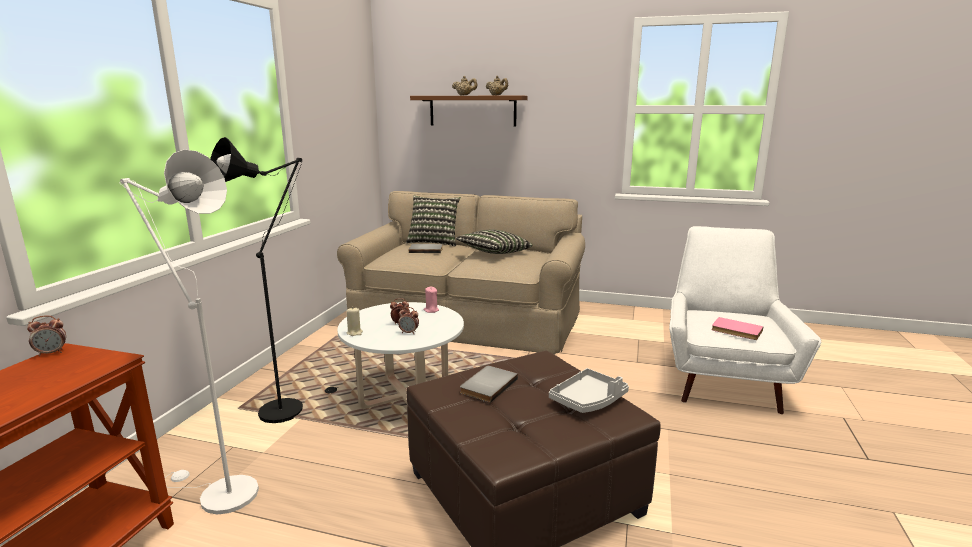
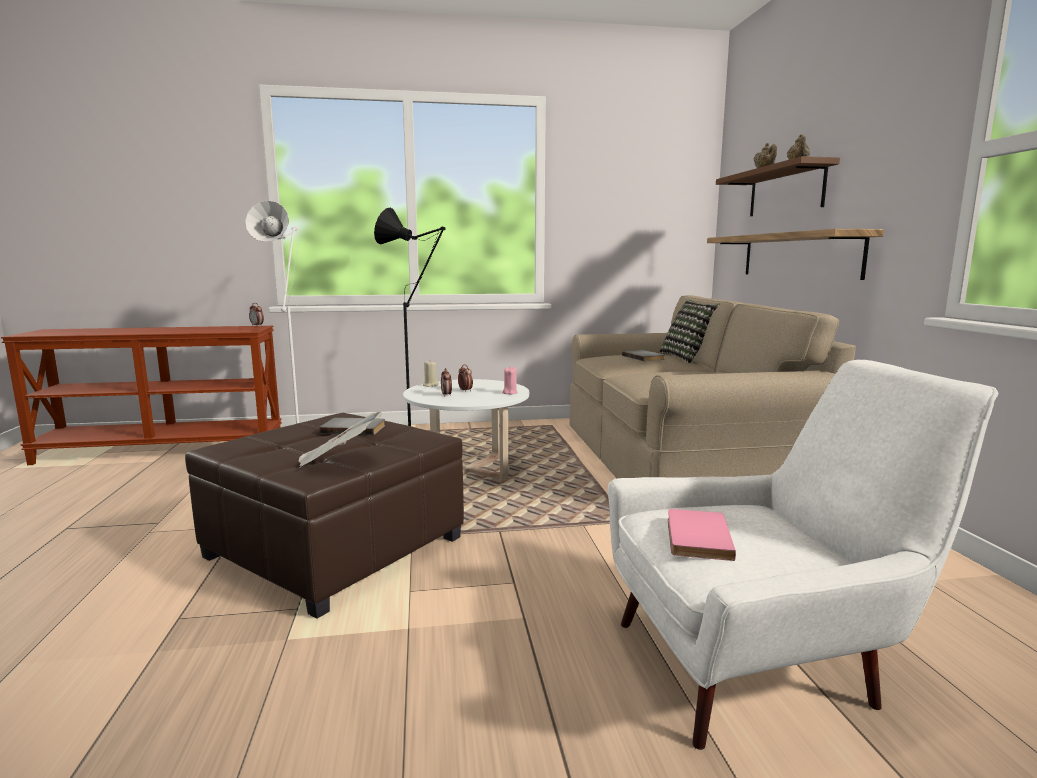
camera: 65 degrees right, 5 degrees down
(494, 157) = (798, 255): none -> shelf
(494, 253) = (691, 373): pillow -> none
(588, 400) = (338, 461): grey tray -> newspaper

